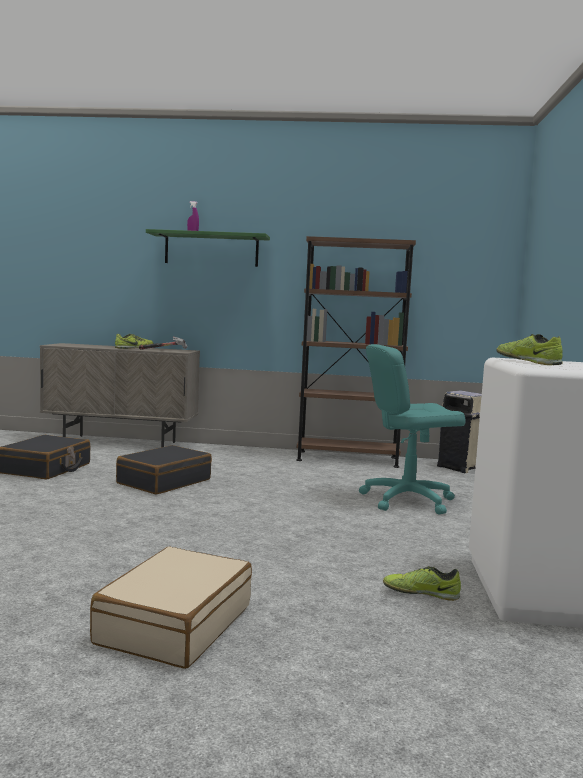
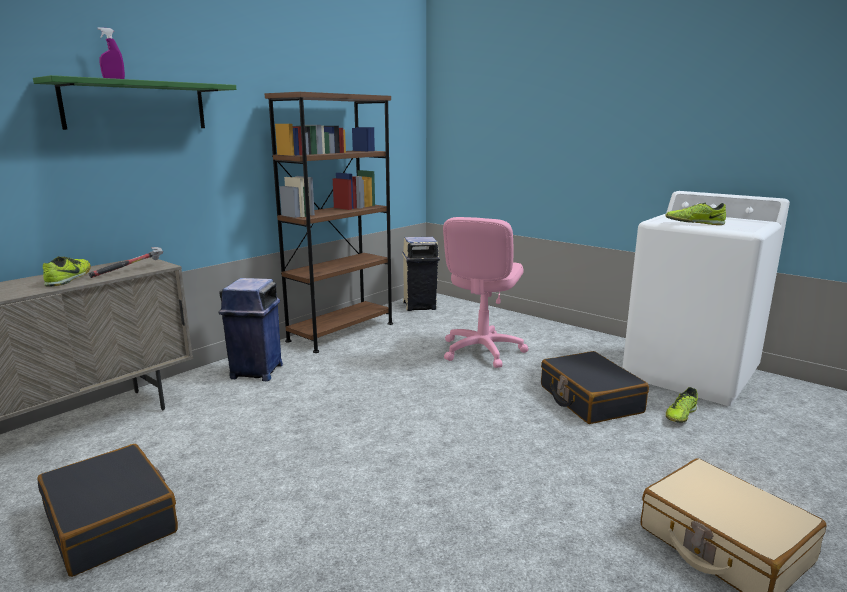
camera: 55 degrees left, 10 degrees up
(164, 481) = (298, 442): black suitcase -> black suitcase (589, 399)
(240, 455) = (256, 372): none -> blue trash can
(407, 500) = (482, 350): turquoise office chair -> pink office chair

